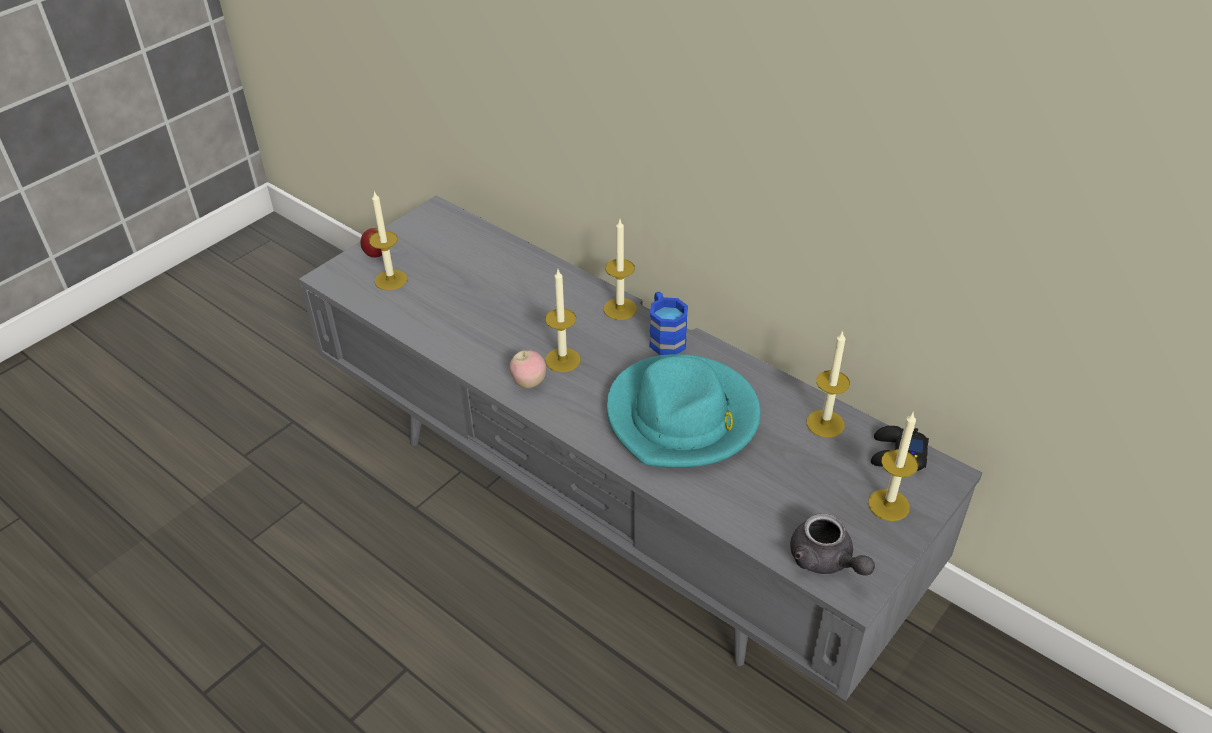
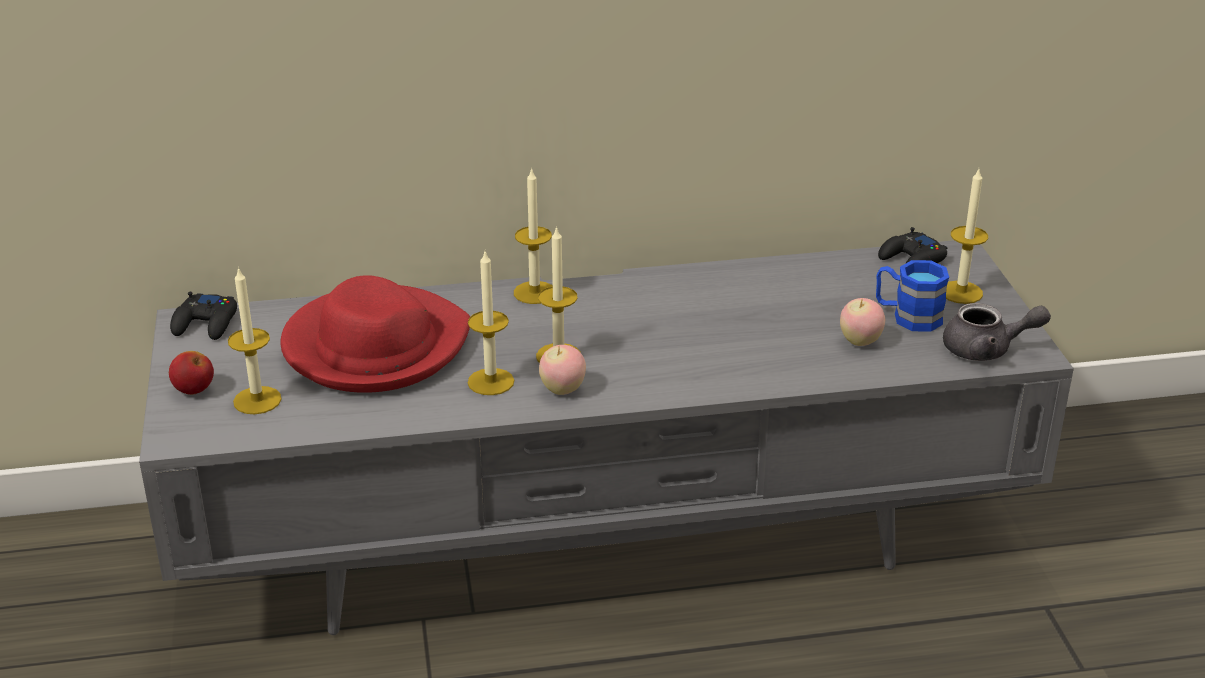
camera: 50 degrees left, 10 degrees down
(441, 218) = (206, 324): none -> black game controller
(489, 286) = (375, 346): none -> red hat
(665, 337) = (612, 289): blue mug -> blue mug (907, 316)
(683, 417) = (731, 332): turquoise hat -> none
(750, 486) = (860, 341): none -> apple
(825, 423) = (834, 272): candle -> candle (491, 382)

